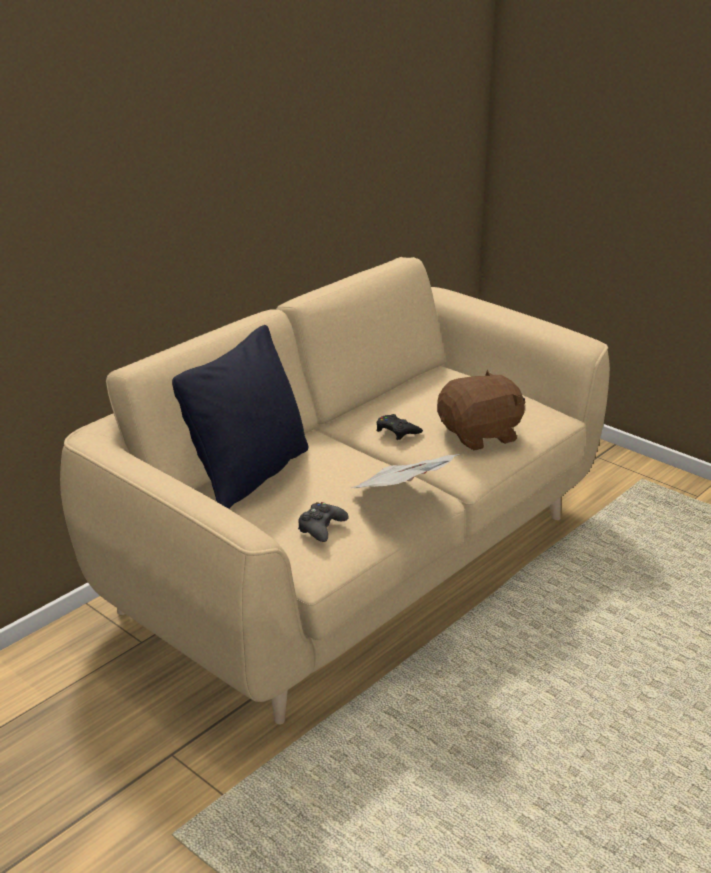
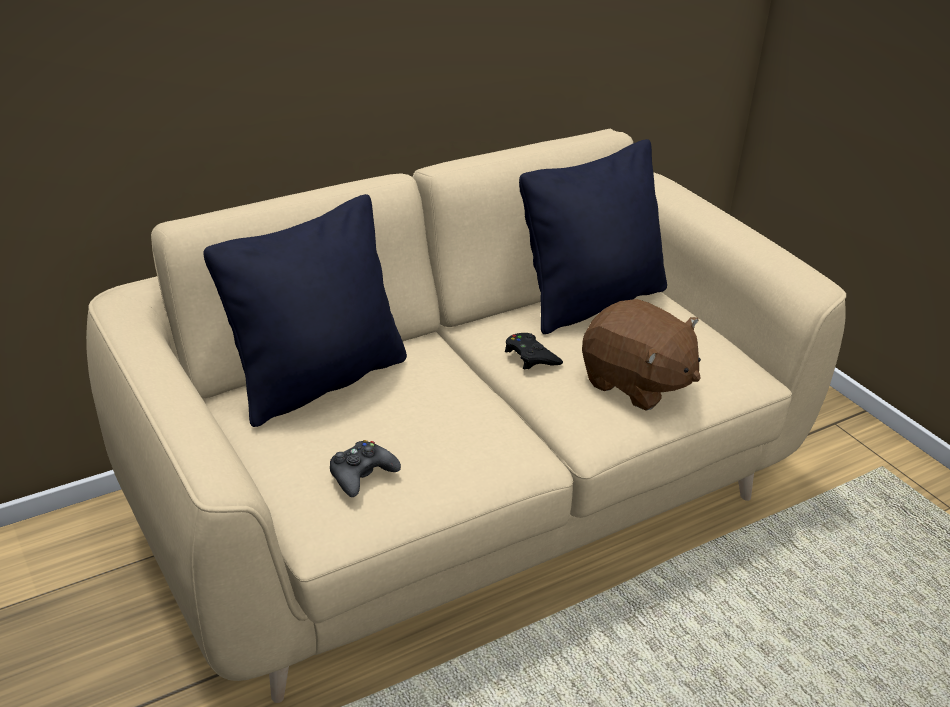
camera: 15 degrees right, 5 degrees up
(404, 496) = (491, 452): newspaper -> none
(420, 388) = (591, 302): none -> black pillow
(480, 435) = (636, 384): brown plush toy -> brown plush toy turned 45 degrees clockwise

